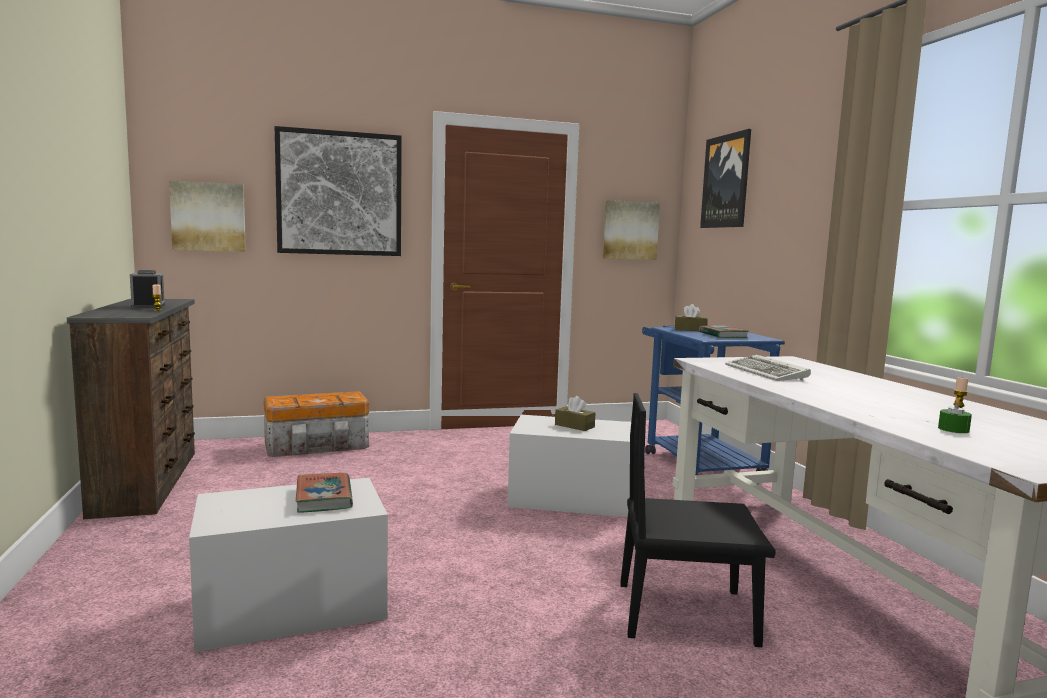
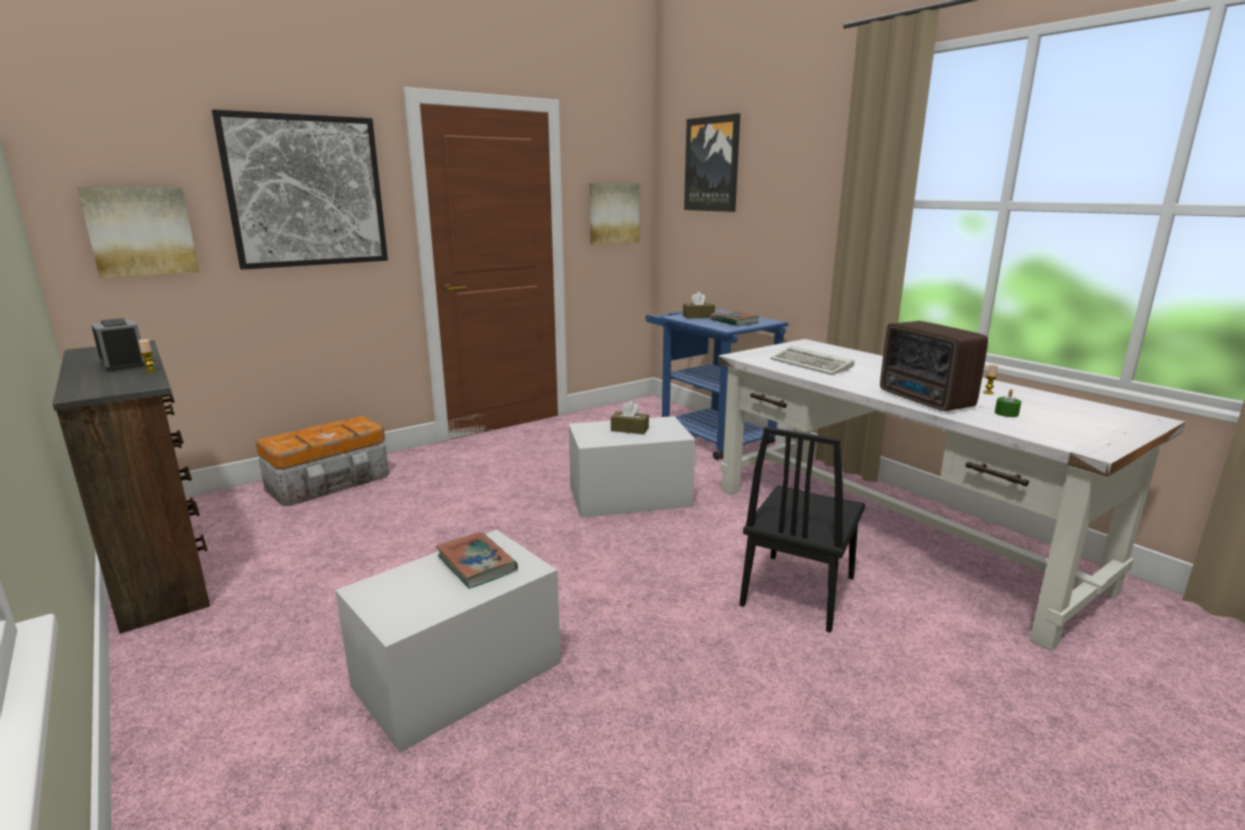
camera: 20 degrees left, 10 degrees up
(686, 613) = (798, 590): black chair -> black chair turned 45 degrees counterclockwise
(860, 409) = (925, 400): none -> radio

